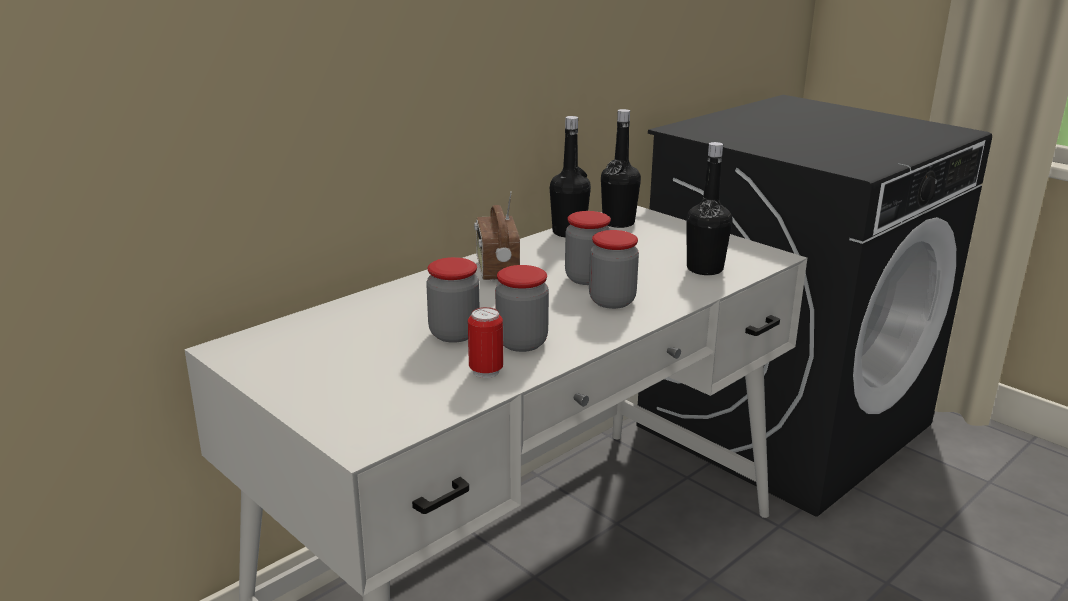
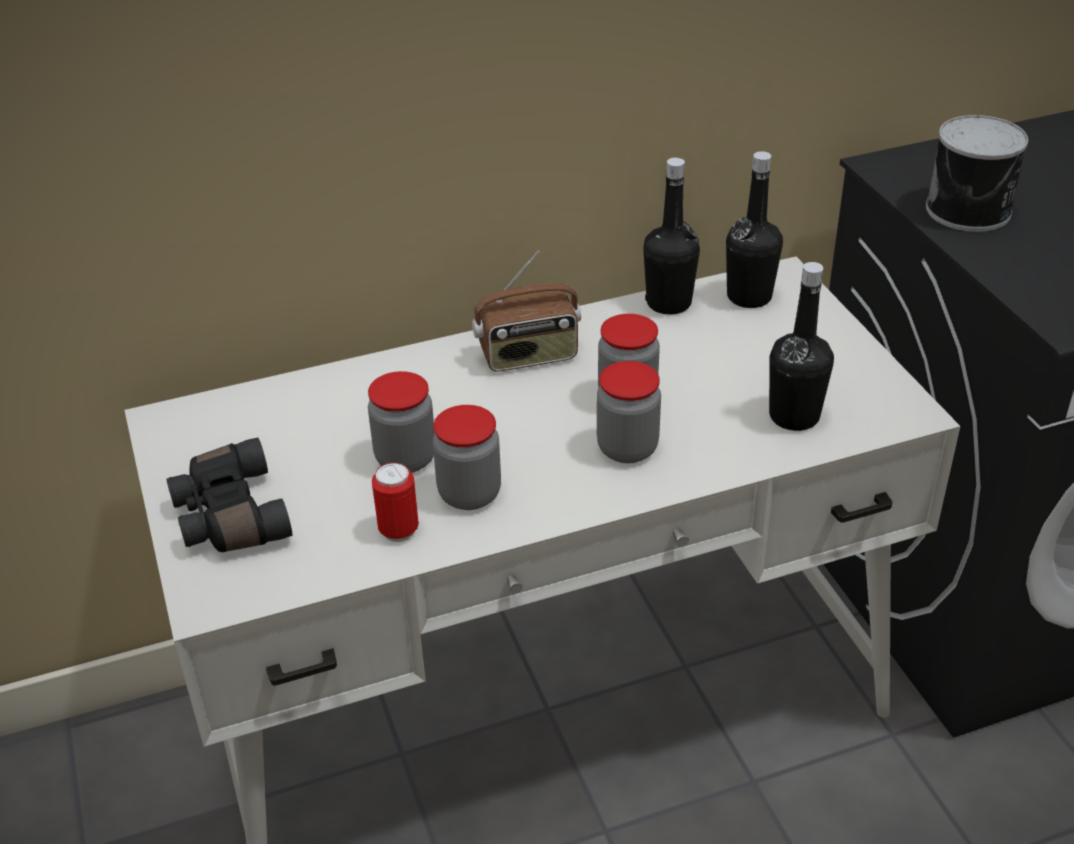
camera: 25 degrees right, 15 degrees up
(335, 391) = (228, 516): none -> black binoculars
(496, 270) = (528, 356): radio -> radio turned 120 degrees counterclockwise
(750, 139) = (970, 211): none -> can

